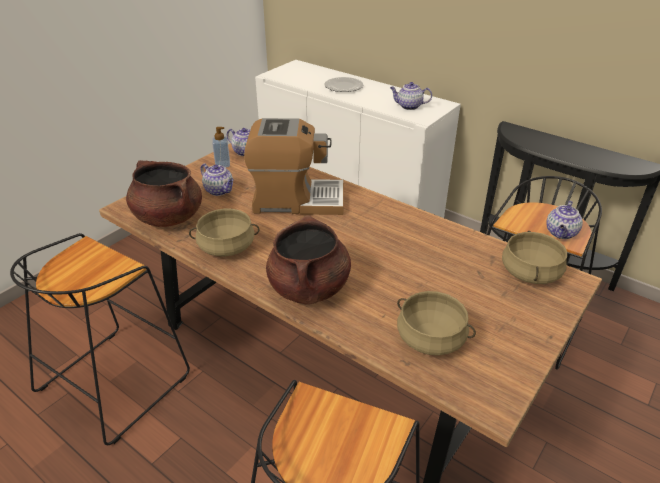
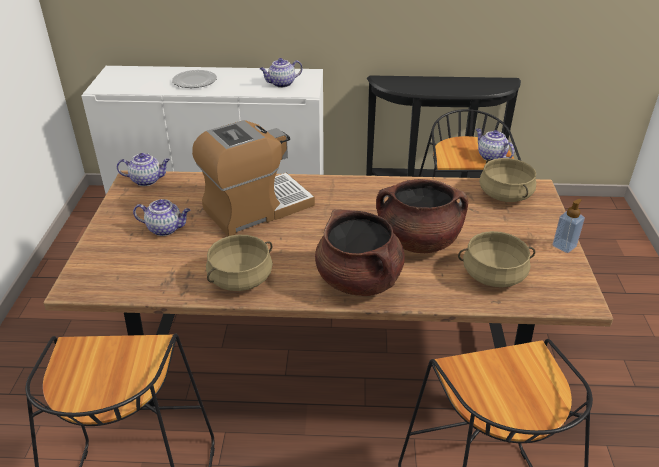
camera: 35 degrees left, 0 degrees up
(168, 217) = (141, 276): brown cooking pot -> brown cooking pot (418, 241)
(222, 164) = (136, 201): soap dispenser -> soap dispenser (564, 246)
(561, 233) = (490, 156): teapot -> teapot turned 150 degrees clockwise

